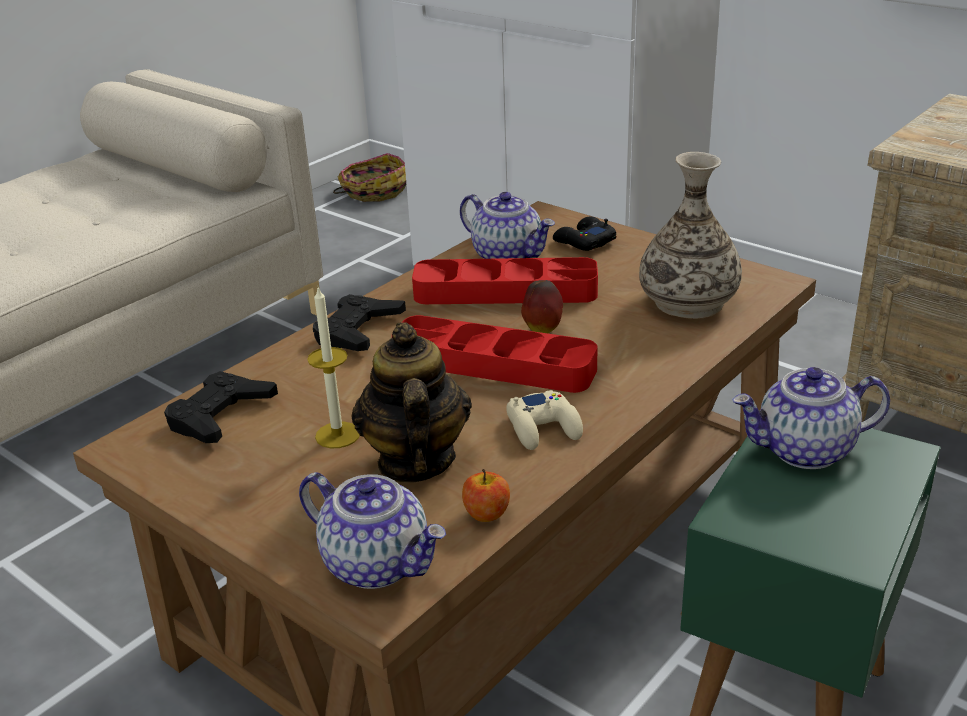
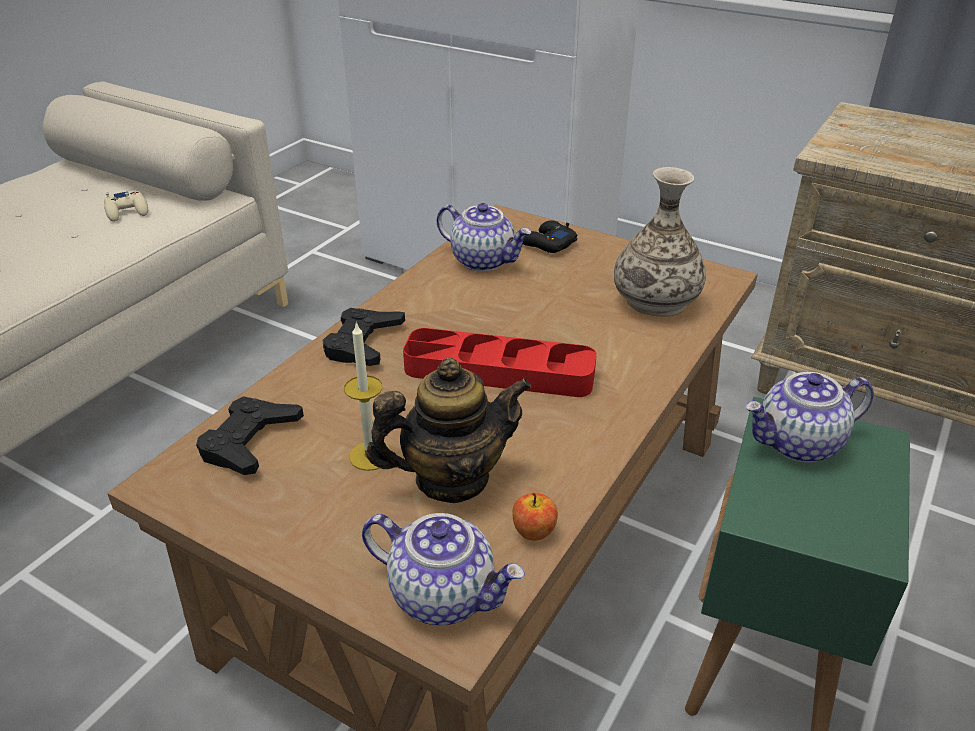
camera: 10 degrees left, 5 degrees up
(373, 191) = (313, 186): basket -> none
(415, 461) = (451, 478): teapot -> teapot turned 90 degrees clockwise
(505, 291) = (490, 296): red tray -> none
(542, 330) = (534, 334): apple -> none
(544, 428) = (562, 435): beige game controller -> beige game controller (127, 211)

